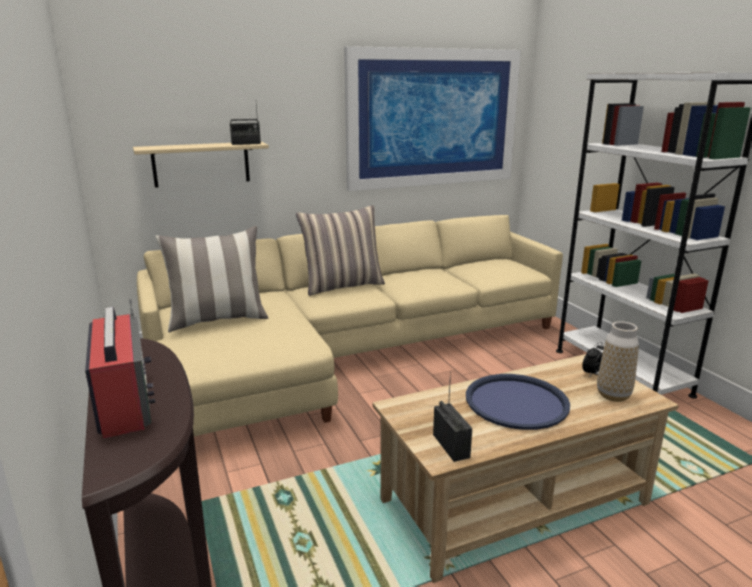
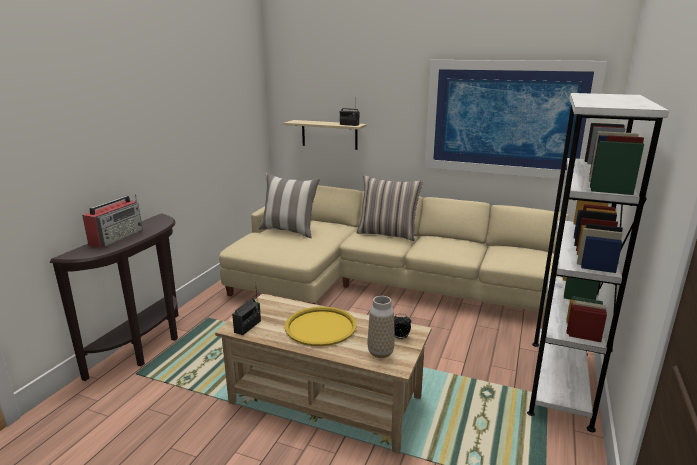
camera: 45 degrees right, 0 degrees up
(516, 402) = (320, 327): blue tray -> yellow tray

